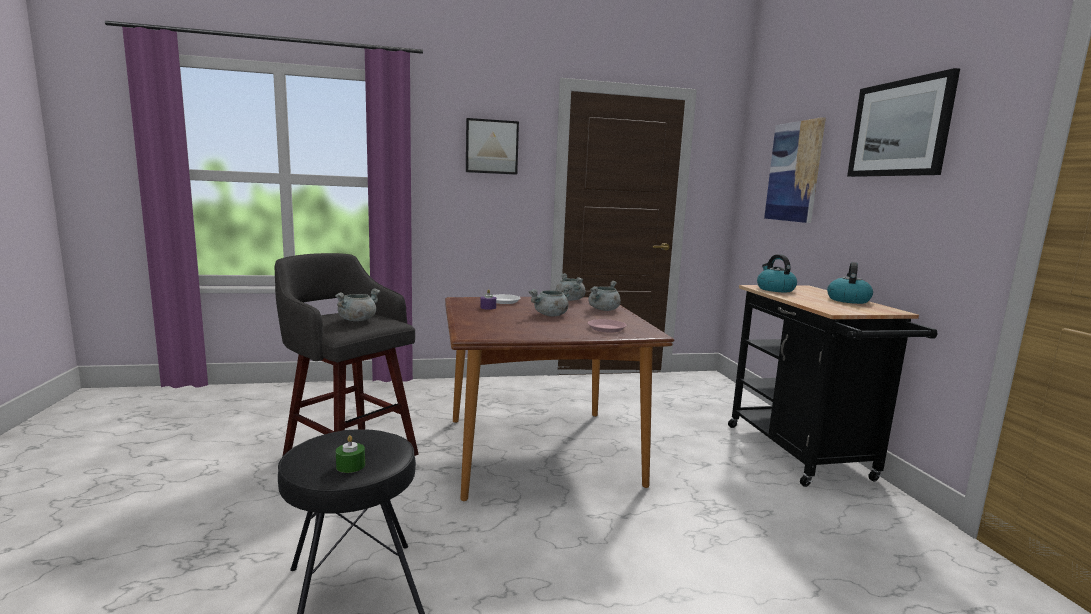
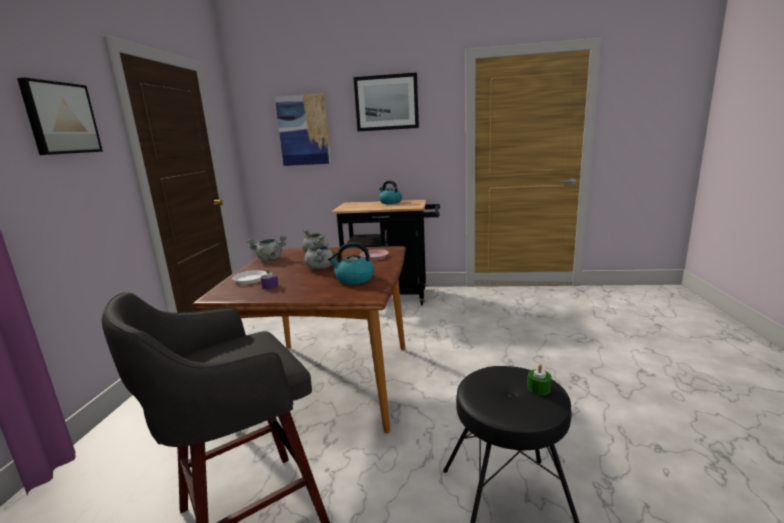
camera: 70 degrees left, 5 degrees up
(357, 320) = (244, 352): grey cooking pot -> none
(775, 289) = (352, 208): kettle -> kettle (354, 279)

